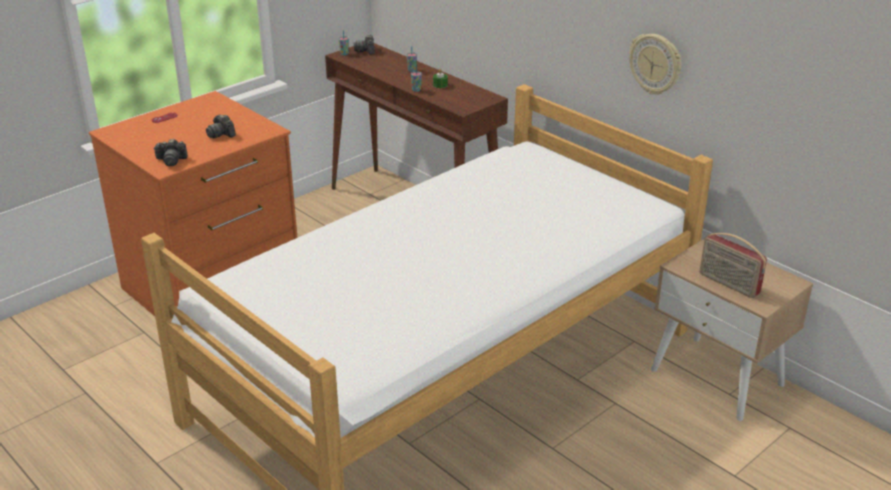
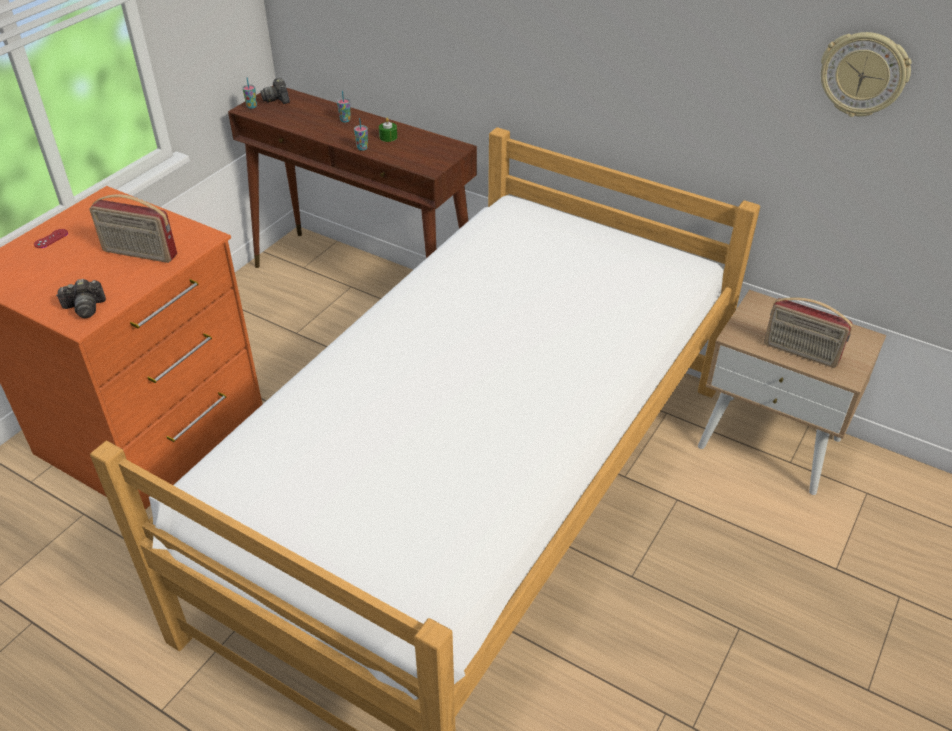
camera: 15 degrees left, 10 degrees up
(221, 134) = (139, 254): camera -> radio
(655, 64) = (680, 95): wall clock -> wall clock (863, 74)

